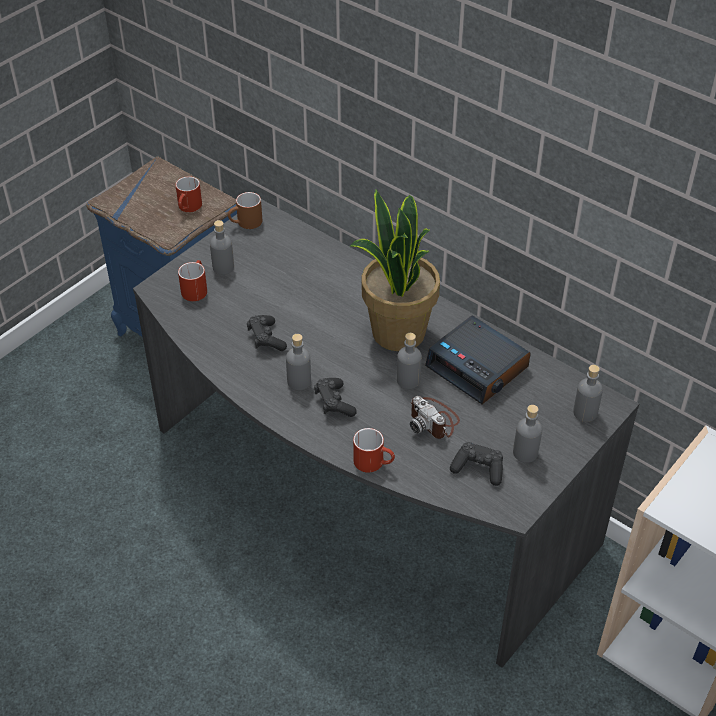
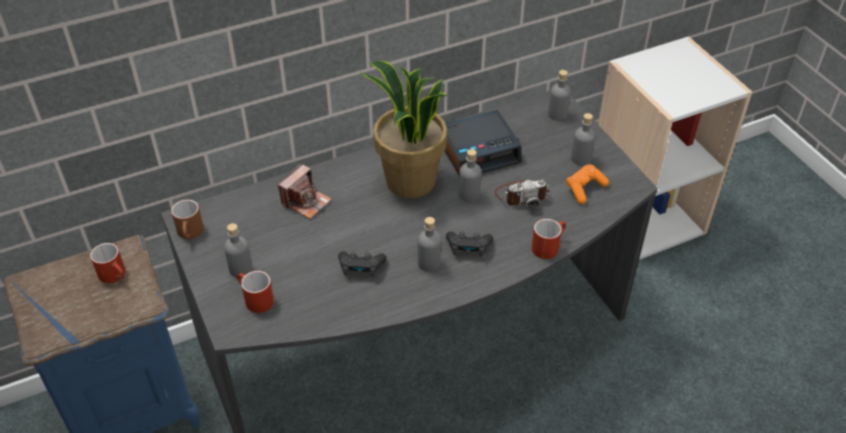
camera: 65 degrees left, 0 degrees up
(325, 274) = (306, 202): none -> camera
(478, 469) = (584, 189): black game controller -> orange game controller

